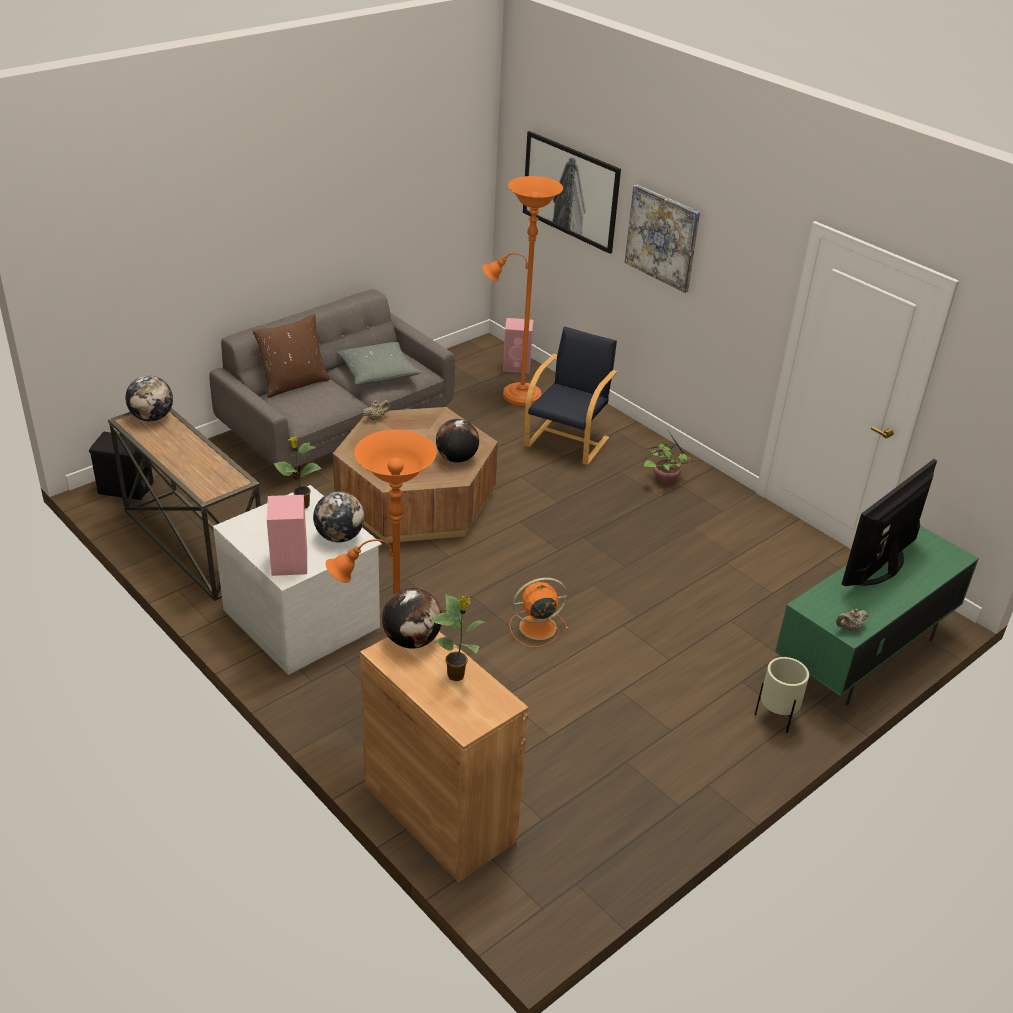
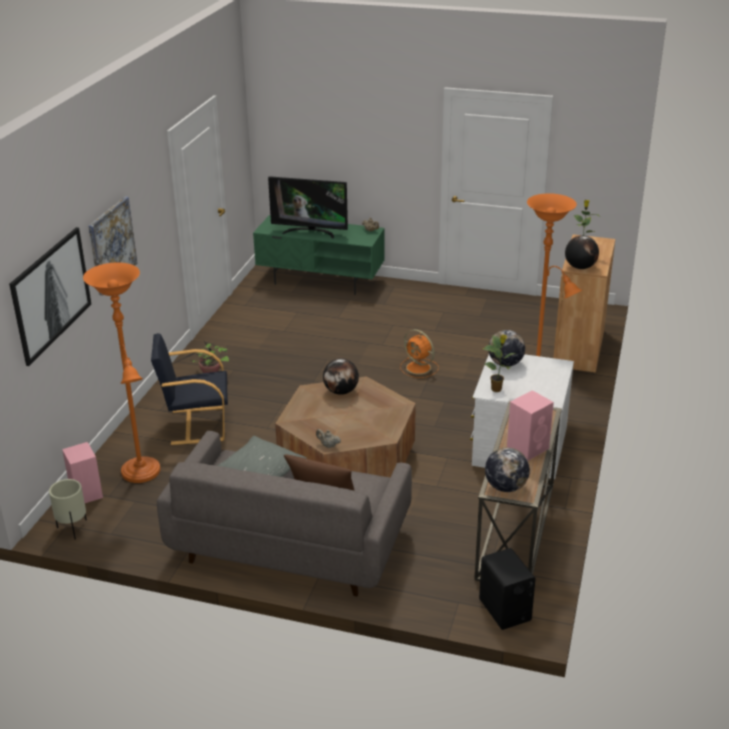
camera: 120 degrees left, 5 degrees down
(289, 563) = (551, 368): pink speaker -> pink speaker (528, 448)
(776, 718) = (399, 290): beige planter -> beige planter (72, 529)

